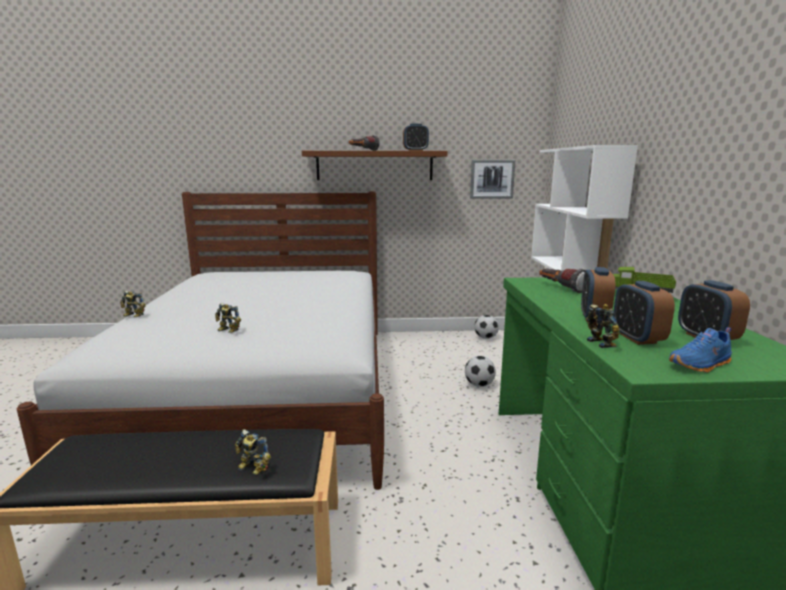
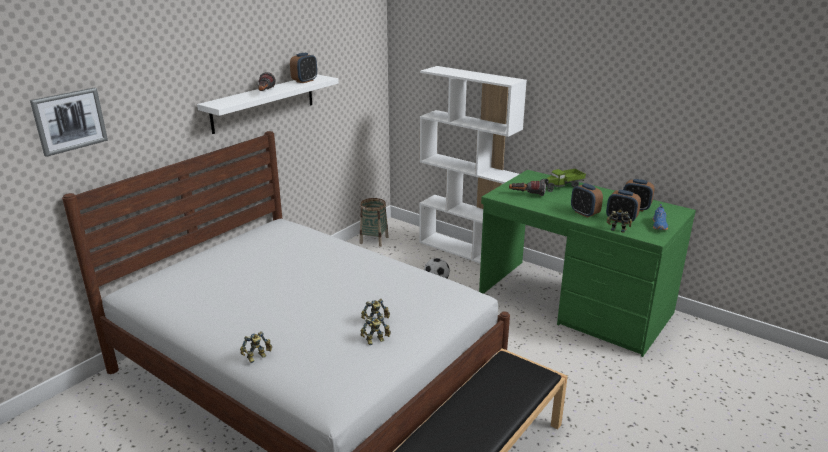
camera: 50 degrees left, 10 degrees up
(251, 469) = (526, 386): toy robot -> toy robot (376, 341)
(374, 166) = (263, 103): brown shelf -> white shelf
(485, 338) = (374, 240): football -> basket
(492, 179) = (354, 91): picture -> picture (69, 121)

